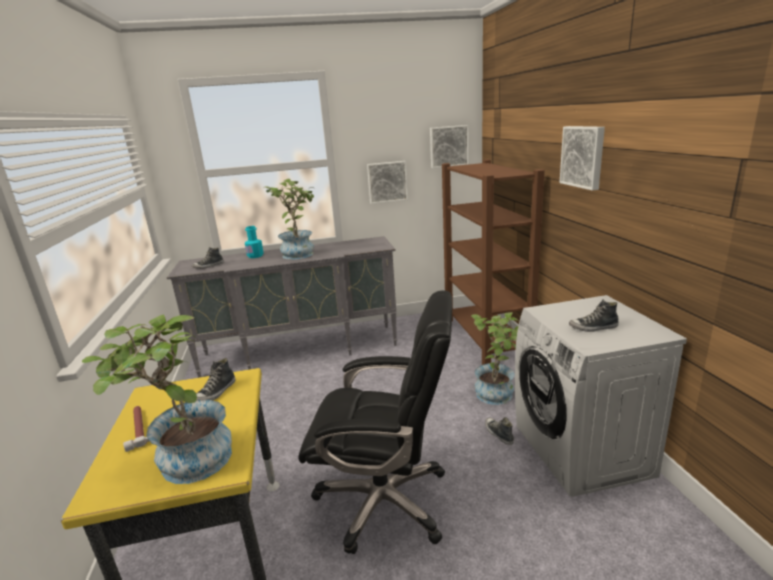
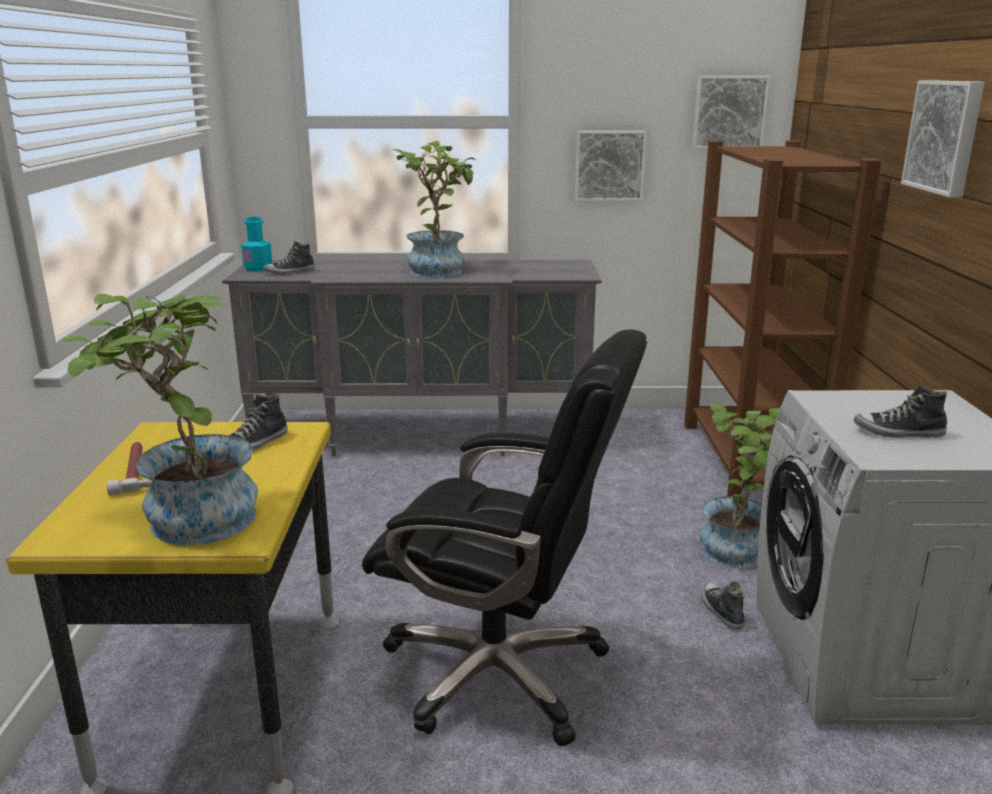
camera: 10 degrees right, 0 degrees up
(255, 256) = (367, 266): turquoise bottle -> turquoise bottle (258, 268)

